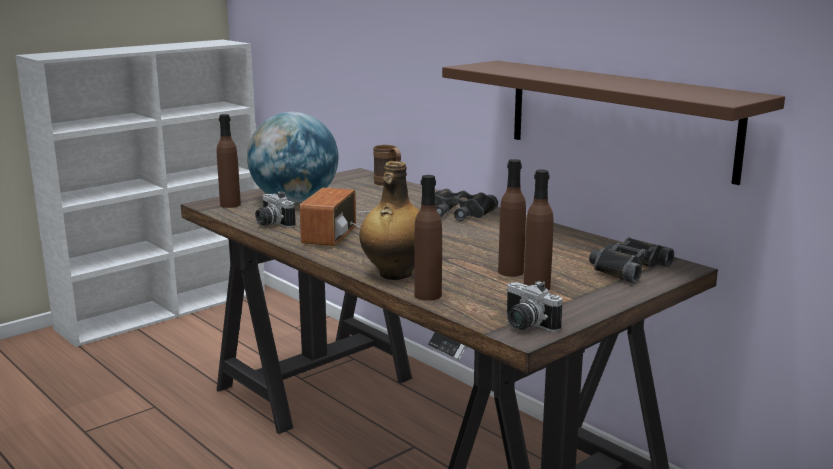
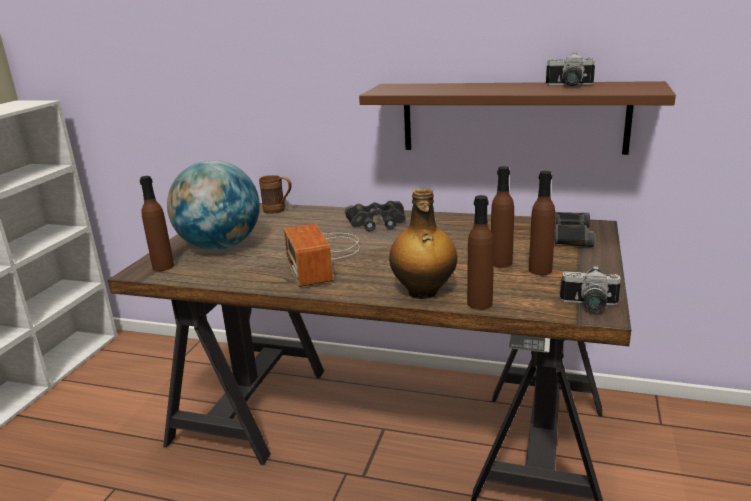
camera: 30 degrees left, 5 degrees up
(271, 224) = (236, 275): camera -> camera (568, 85)

